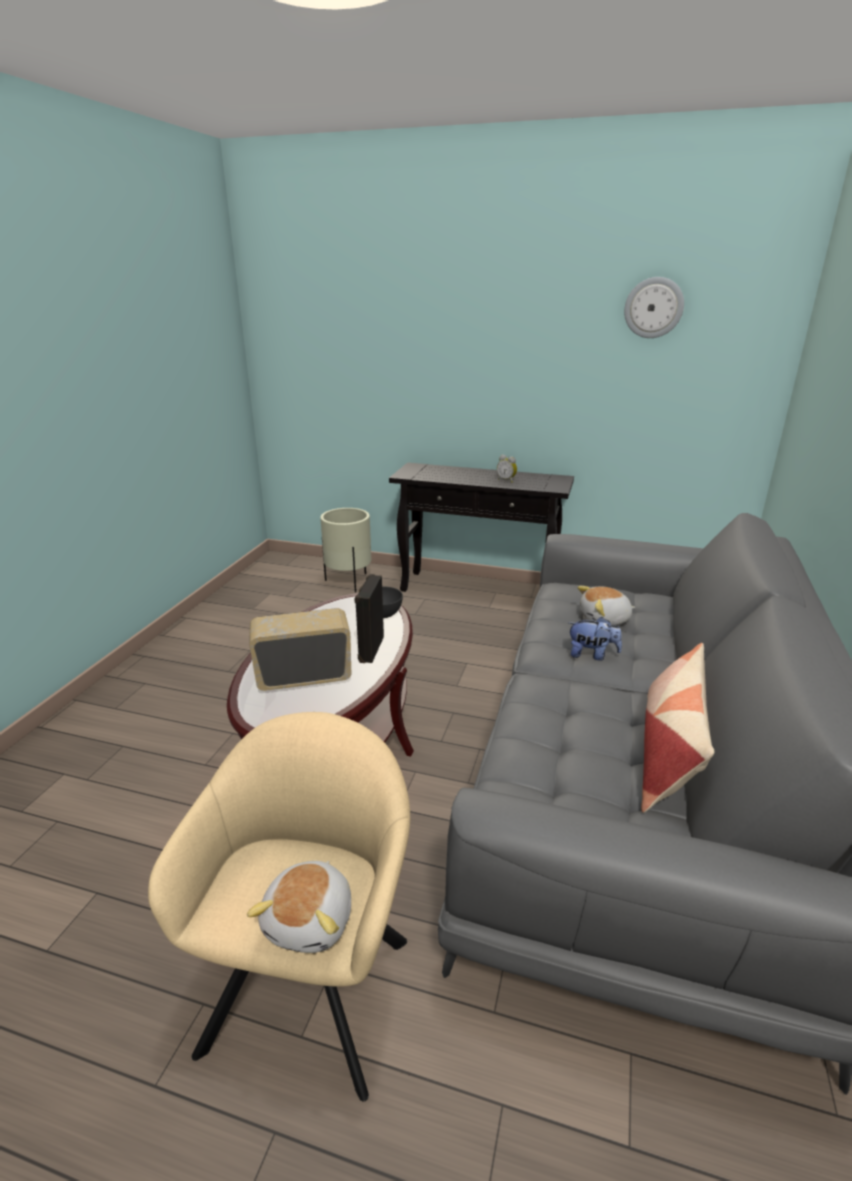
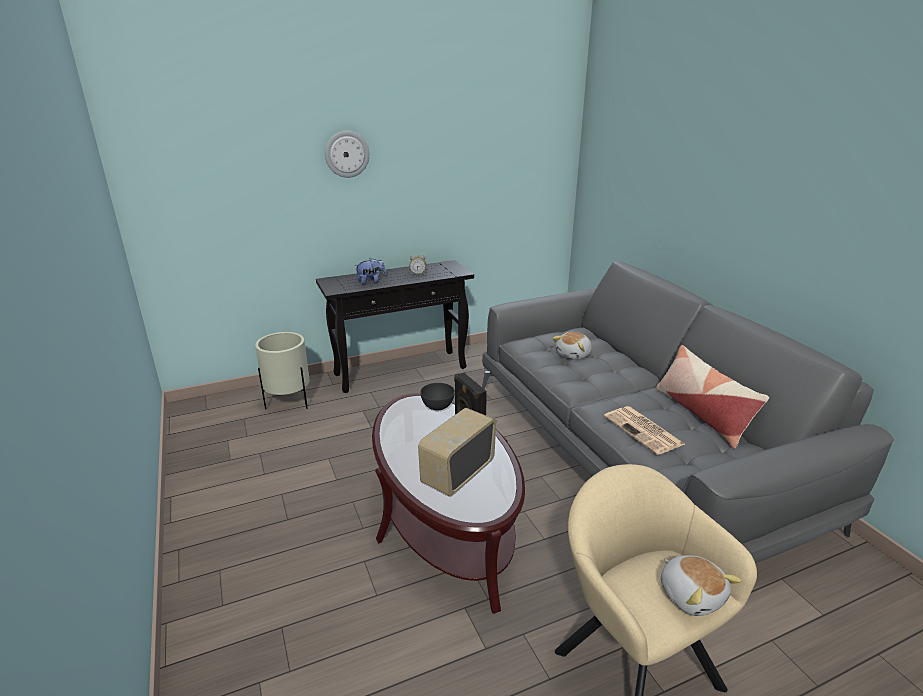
camera: 40 degrees left, 0 degrees up
(549, 731) = (644, 431): none -> newspaper
(592, 655) = (598, 378): plush toy -> plush toy (371, 281)
(653, 308) = (493, 127): wall clock -> wall clock (347, 154)

